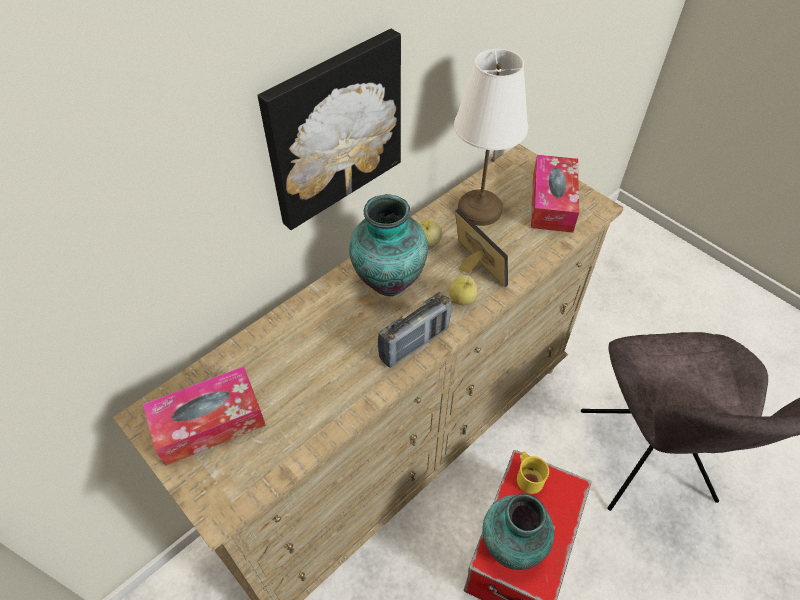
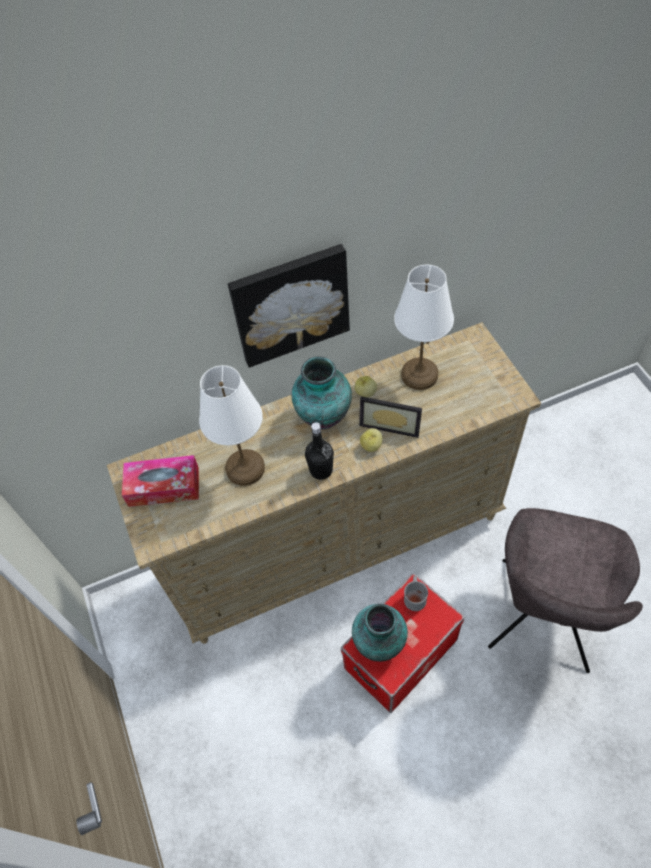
camera: 25 degrees right, 5 degrees up
(314, 369) = (244, 469): none -> white table lamp
(414, 343) = (321, 470): radio -> black bottle
(472, 267) = (391, 423): picture frame -> picture frame turned 120 degrees clockwise
(528, 476) = (415, 596): yellow mug -> grey mug
(552, 202) = (482, 383): tissue box -> none

